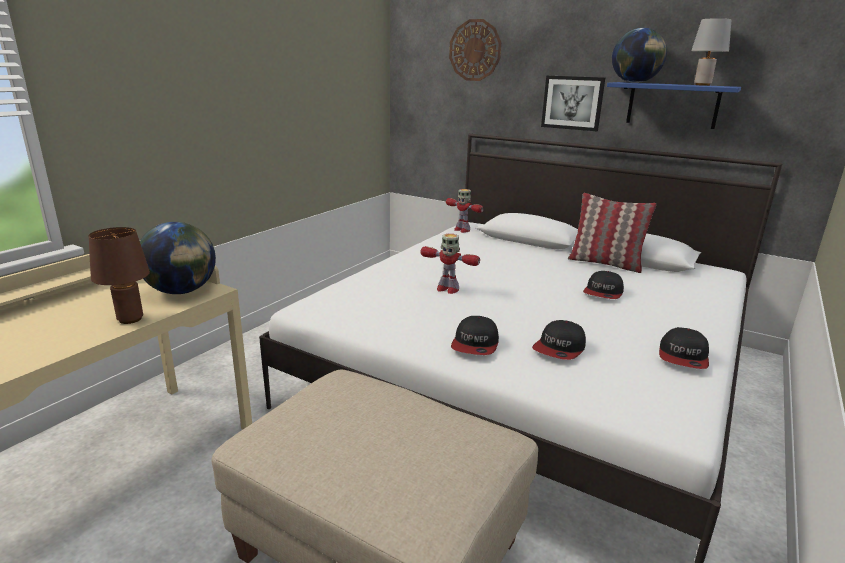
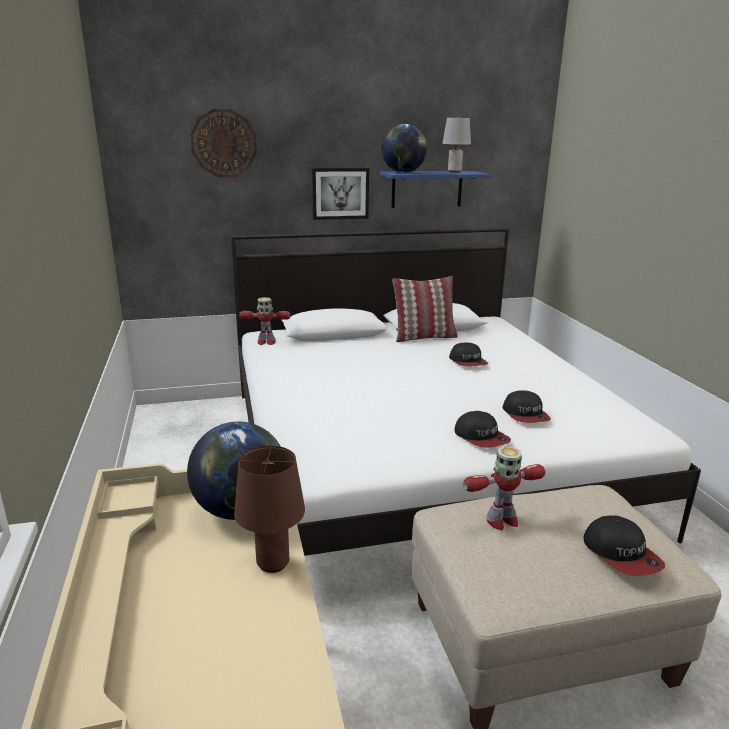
camera: 45 degrees left, 0 degrees up
(447, 289) = (376, 402): toy robot -> toy robot (501, 521)
(683, 357) = (582, 389): cap -> cap (621, 554)

